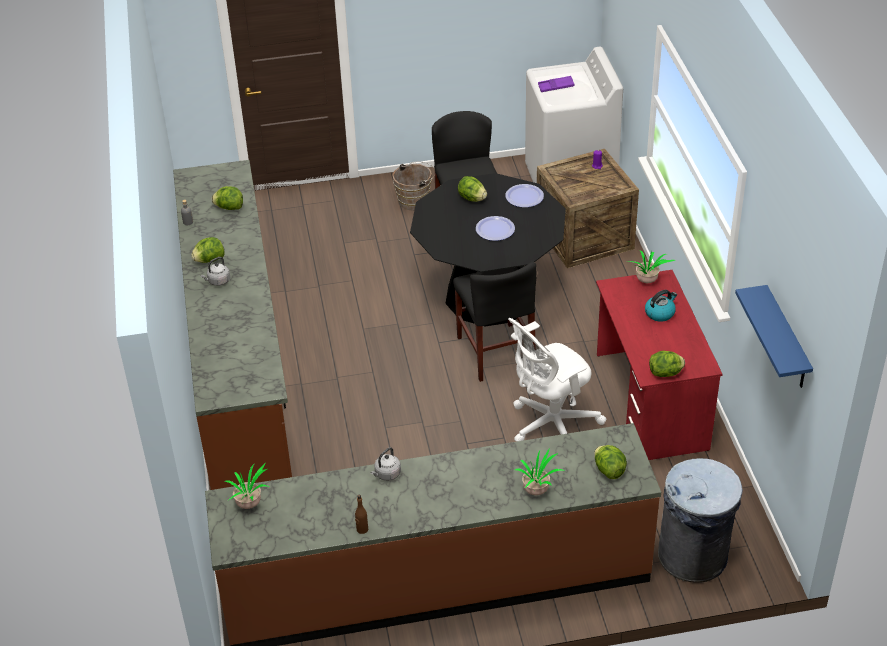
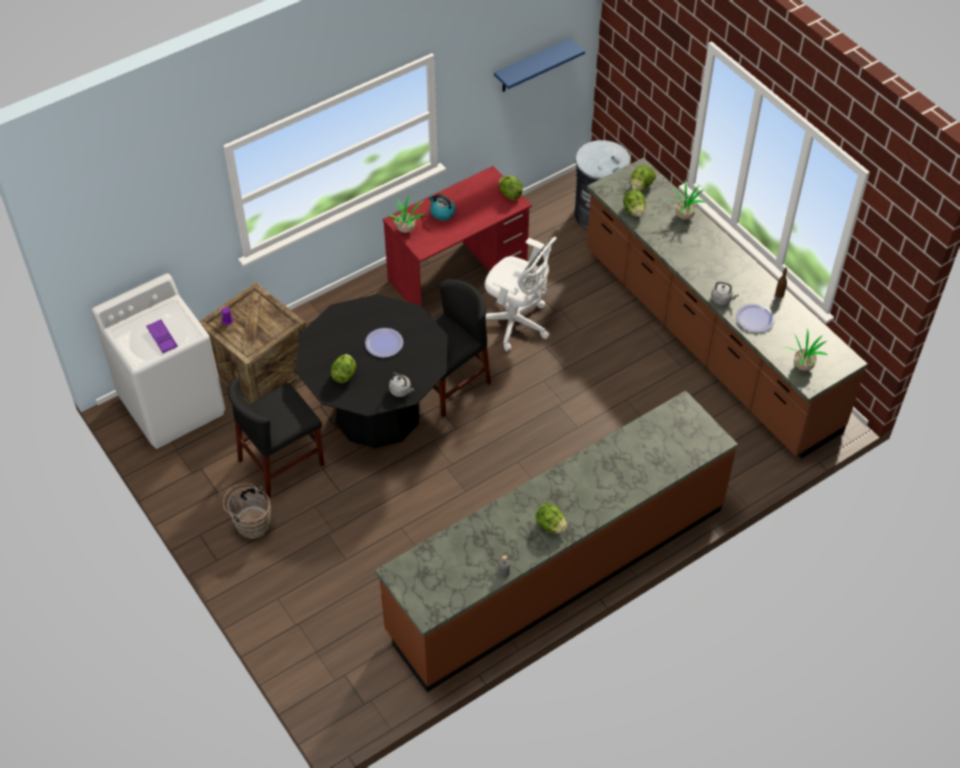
camera: 115 degrees left, 10 degrees up
(218, 281) = (576, 504): grey kettle -> grey kettle (401, 391)
(229, 208) = (464, 547): lettuce -> lettuce (634, 210)
(524, 197) = (325, 338): plate -> plate (754, 319)

